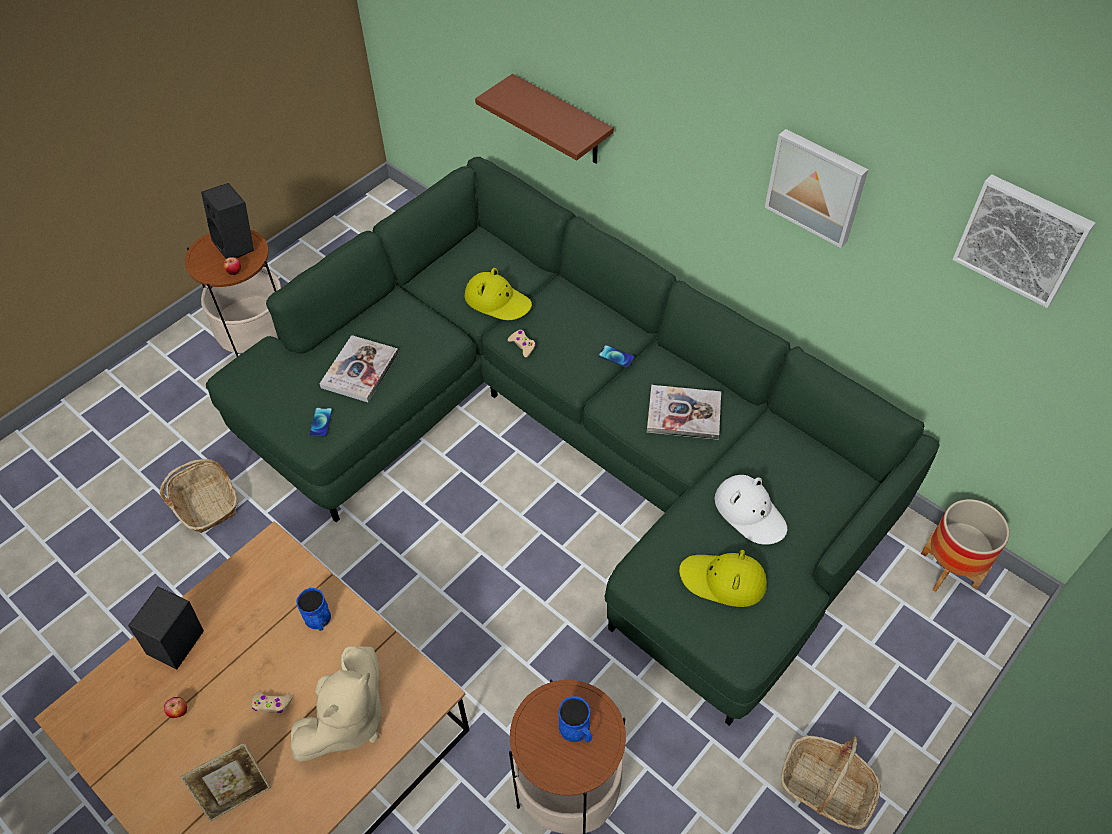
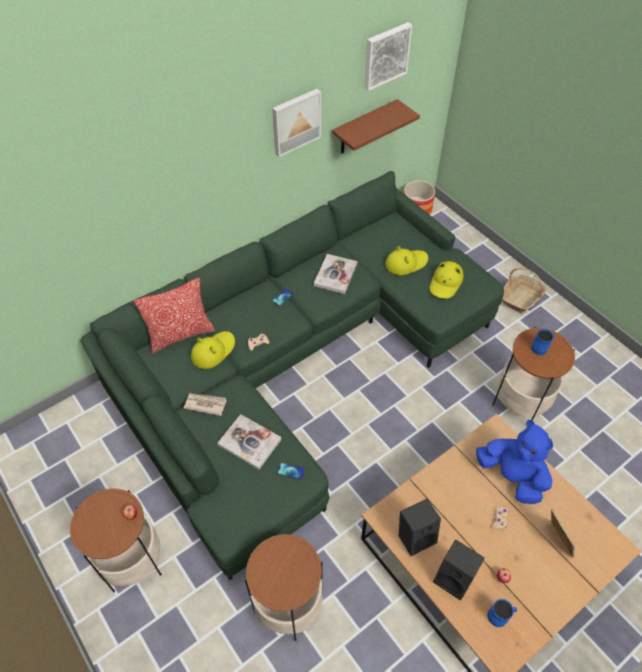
camera: 80 degrees left, 0 degrees up
(206, 503) = (288, 605): basket -> side table
(238, 246) = (100, 512): black speaker -> black speaker (416, 536)
(318, 620) = (443, 488): blue mug -> blue mug (500, 616)
(347, 721) = (511, 476): beige plush toy -> blue plush toy
(412, 313) = (205, 404): none -> newspaper
(519, 263) = (181, 335): none -> pillow
(562, 122) = (131, 243): brown shelf -> brown shelf (364, 128)
(750, 513) = (406, 263): white hat -> yellow hat

